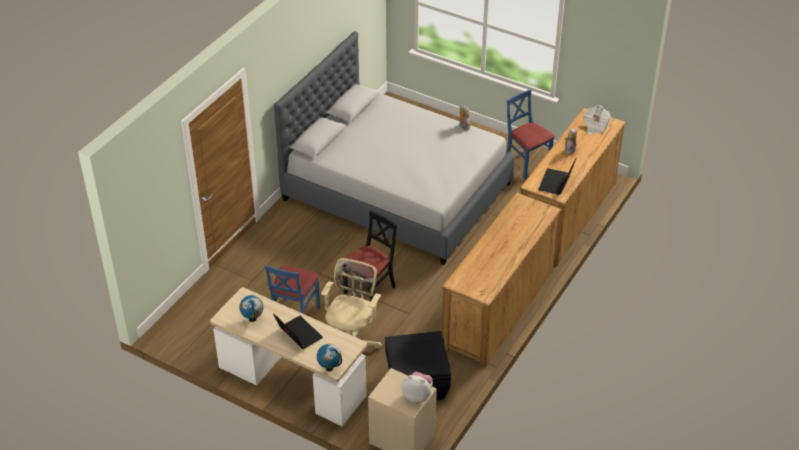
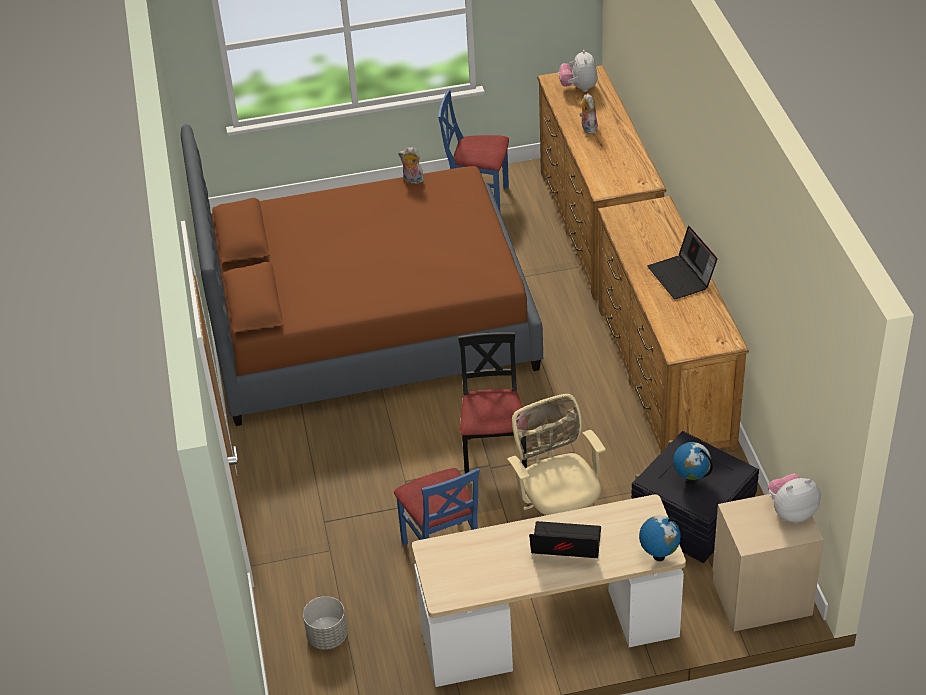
camera: 40 degrees left, 0 degrees up
(206, 315) = (327, 636): none -> grey planter
(253, 319) = (483, 570): globe -> globe (691, 479)
(397, 191) = (369, 323): grey bed -> brown bed
(556, 183) = (626, 172): laptop -> laptop (682, 277)
(595, 126) = (579, 88): newspaper -> plush toy

